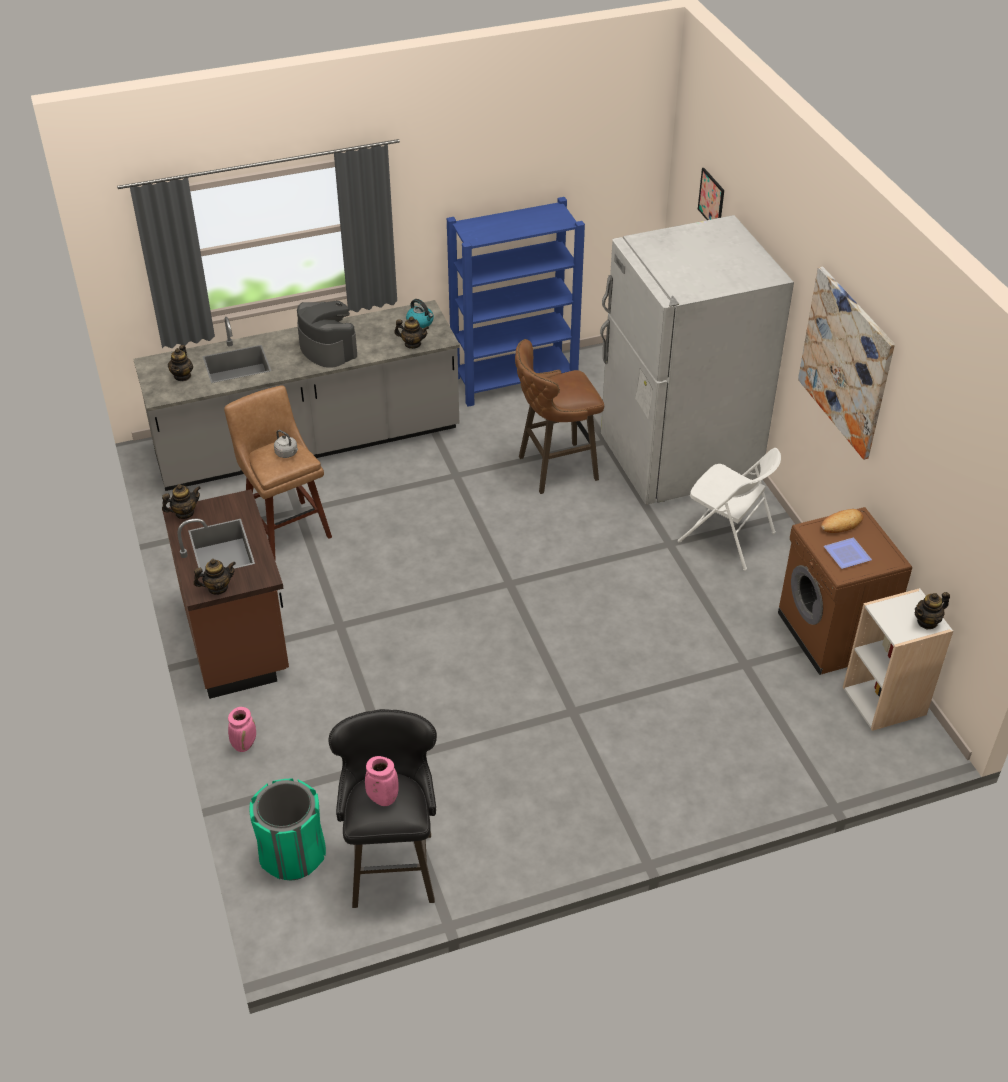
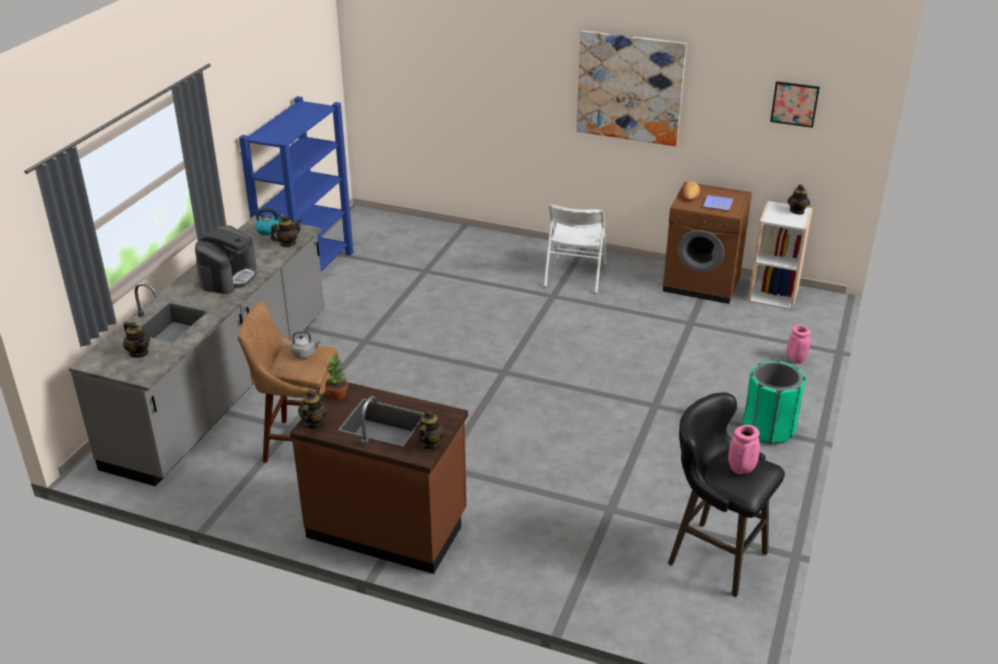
camera: 50 degrees left, 10 degrees down
(232, 503) = (337, 395): none -> potted plant
(244, 744) = (508, 577): pink vase -> pink vase (795, 359)
(292, 855) = (652, 604): green trash can -> green trash can (768, 429)
(328, 348) = (228, 277): coffee machine -> coffee machine turned 105 degrees clockwise
(554, 469) = (421, 301): brown stool -> none
(679, 458) = (482, 254): white fridge -> none
(711, 199) = (413, 52): picture -> picture (794, 104)
(726, 537) = (575, 275): white chair -> white chair turned 120 degrees clockwise

